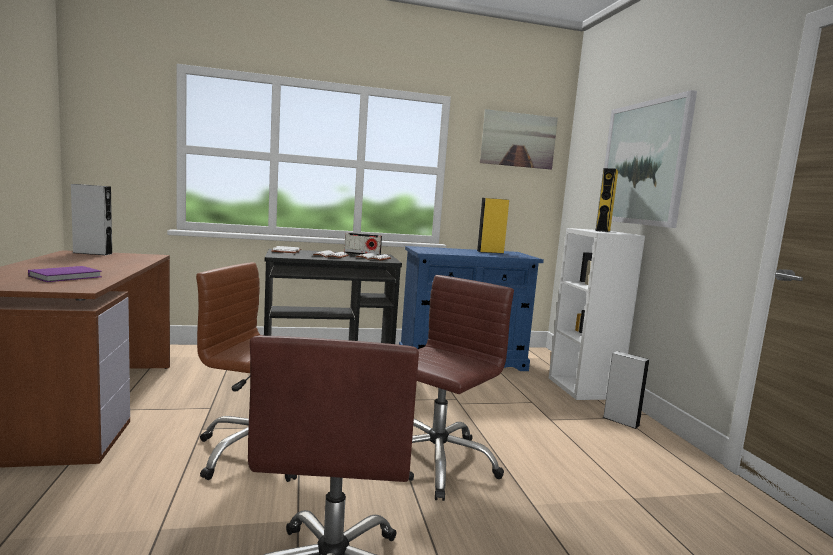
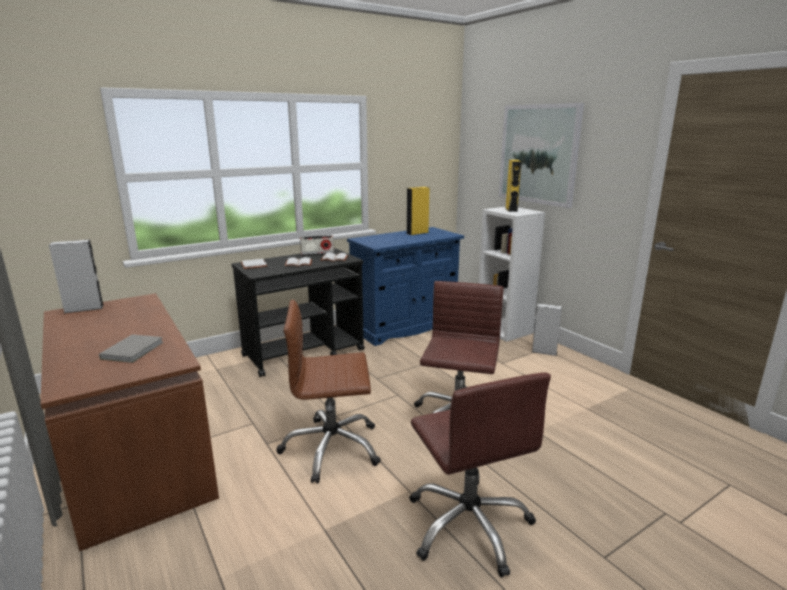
camera: 20 degrees left, 10 degrees up
(67, 276) = (134, 350): purple book -> grey book
(518, 140) = (422, 129): picture -> none

